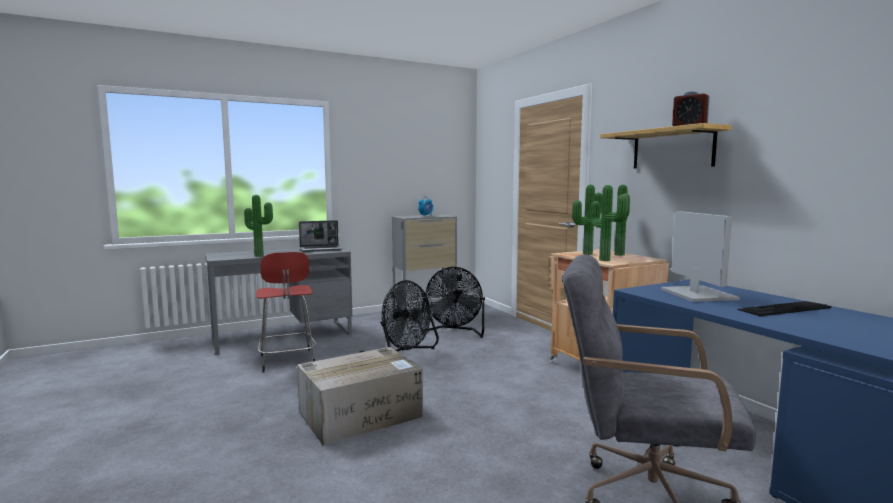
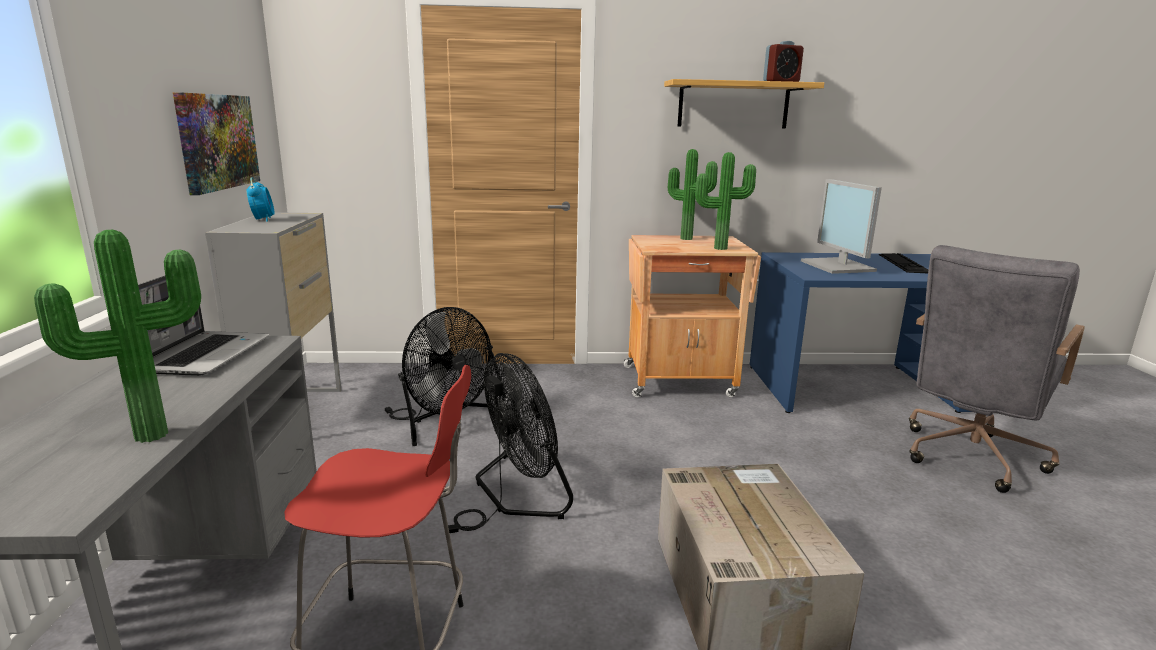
camera: 65 degrees left, 10 degrees up
(416, 180) = (217, 141): none -> picture
(586, 253) = (664, 244): potted plant -> none
(696, 294) = (839, 266): monitor -> monitor turned 120 degrees counterclockwise

